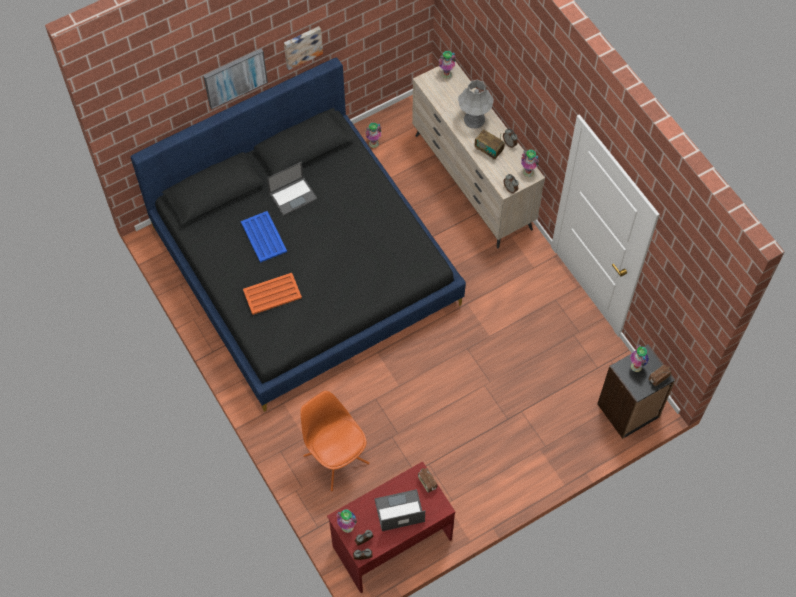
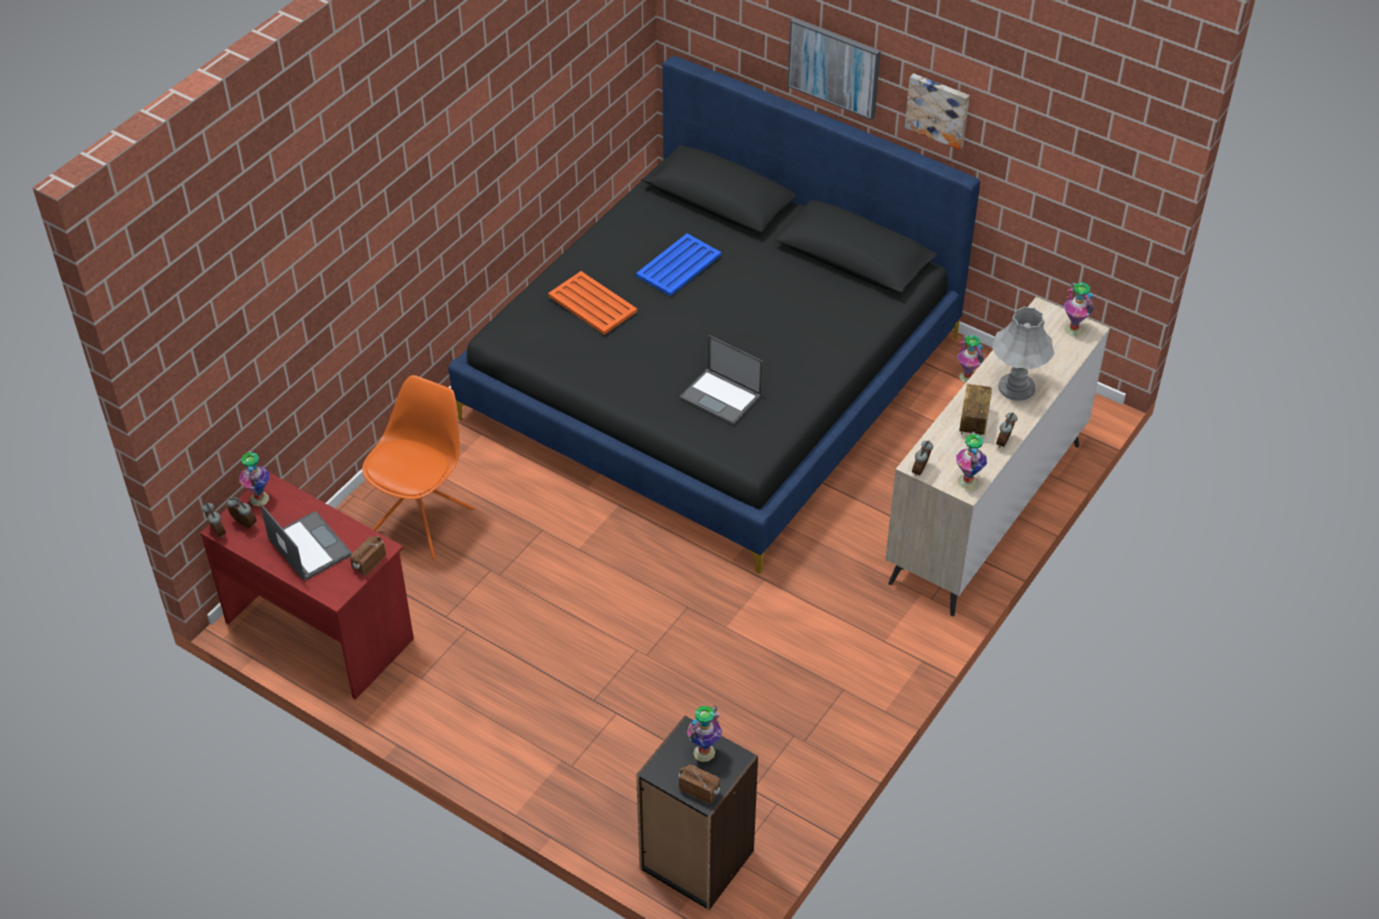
camera: 65 degrees right, 15 degrees down
(293, 195) = (766, 271): laptop -> laptop (721, 397)

